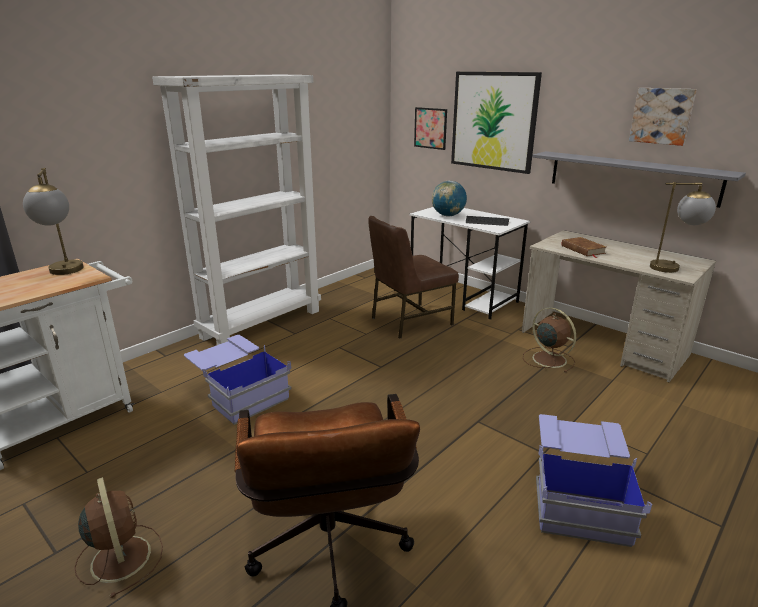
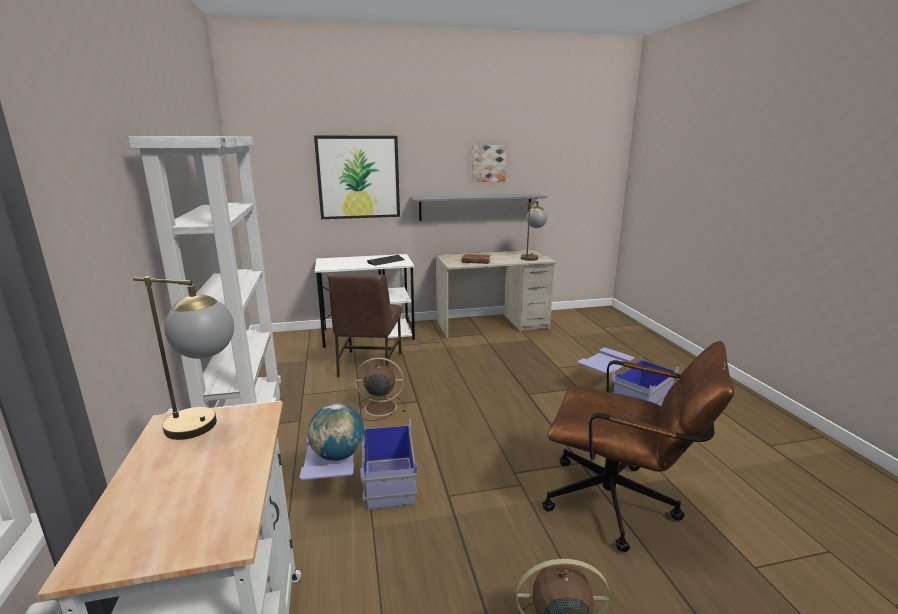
camera: 55 degrees left, 5 degrees down
(430, 128) = (288, 189): picture -> none
(448, 215) = (348, 264): globe -> globe (338, 455)
(548, 359) = (487, 345): brown fan -> brown fan (379, 407)

